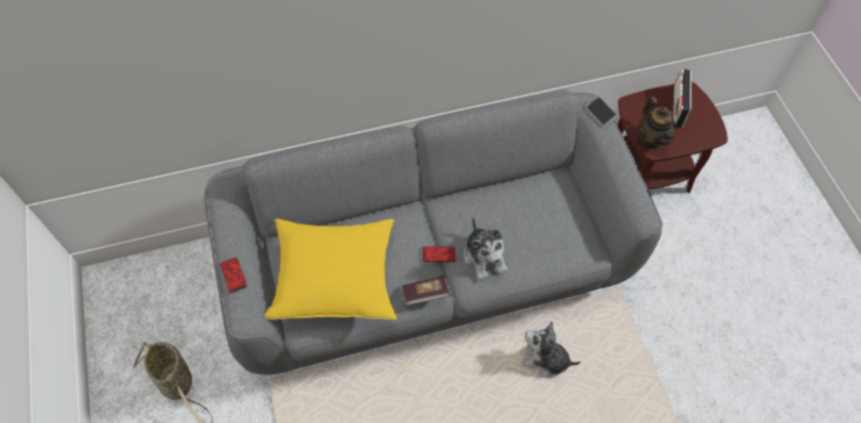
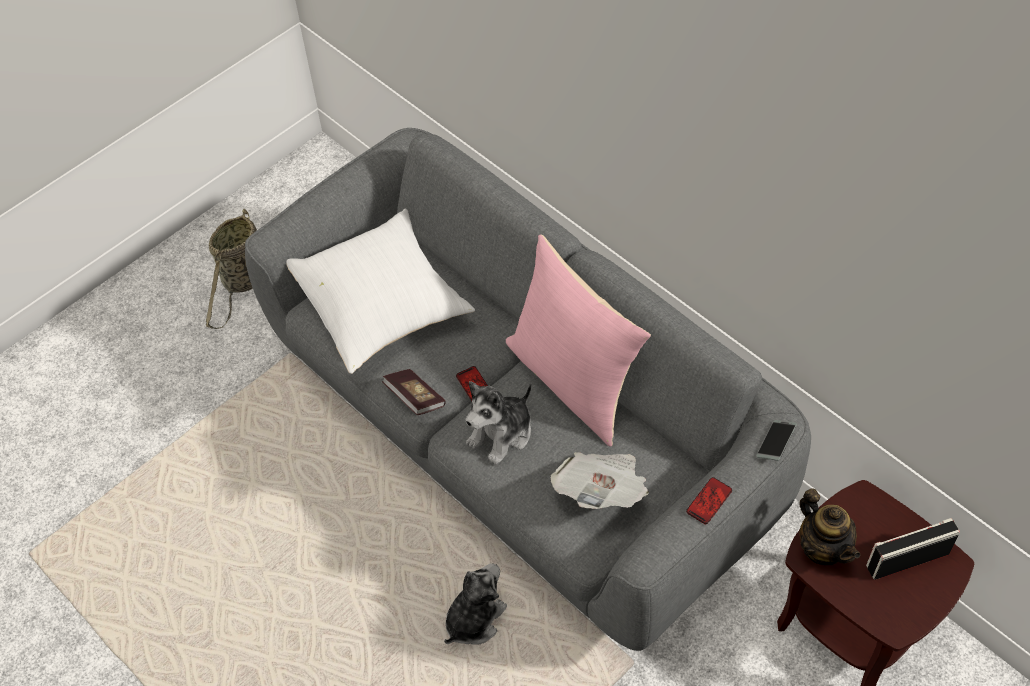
camera: 65 degrees right, 5 degrees down
(233, 275) = (308, 205): phone -> phone (709, 501)
(336, 278) = (383, 307): yellow pillow -> white pillow
(469, 198) = (574, 380): none -> pink pillow
(545, 360) = (473, 619): plush toy -> plush toy turned 45 degrees clockwise
(560, 223) = (602, 491): none -> newspaper
(652, 138) = (823, 547): teapot -> teapot turned 75 degrees counterclockwise

